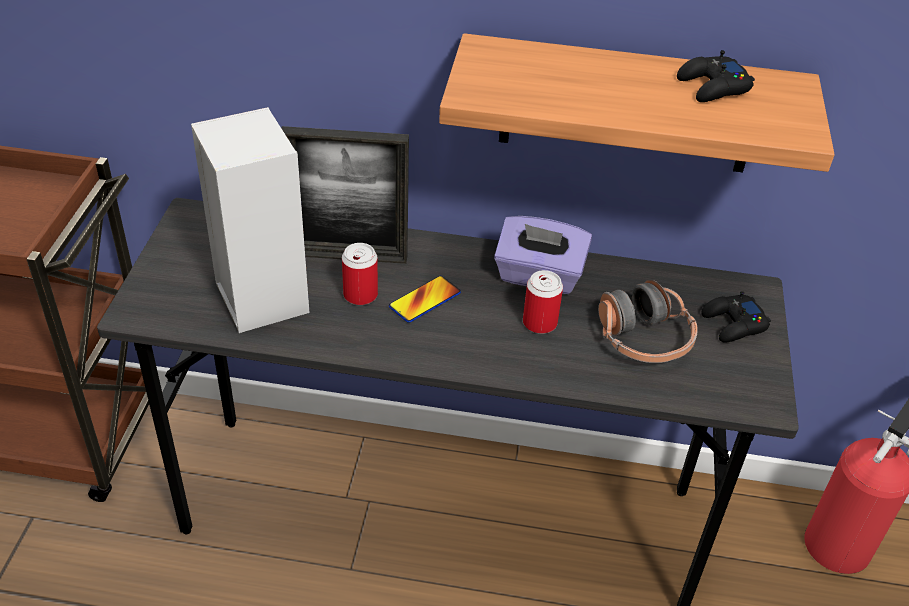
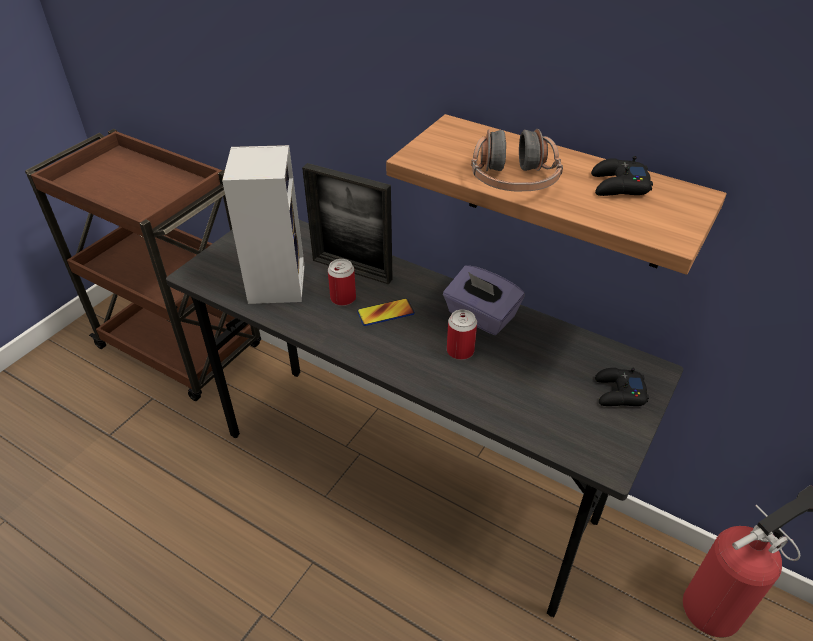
camera: 25 degrees right, 0 degrees up
(643, 339) = (535, 384): headphones -> headphones (513, 180)

